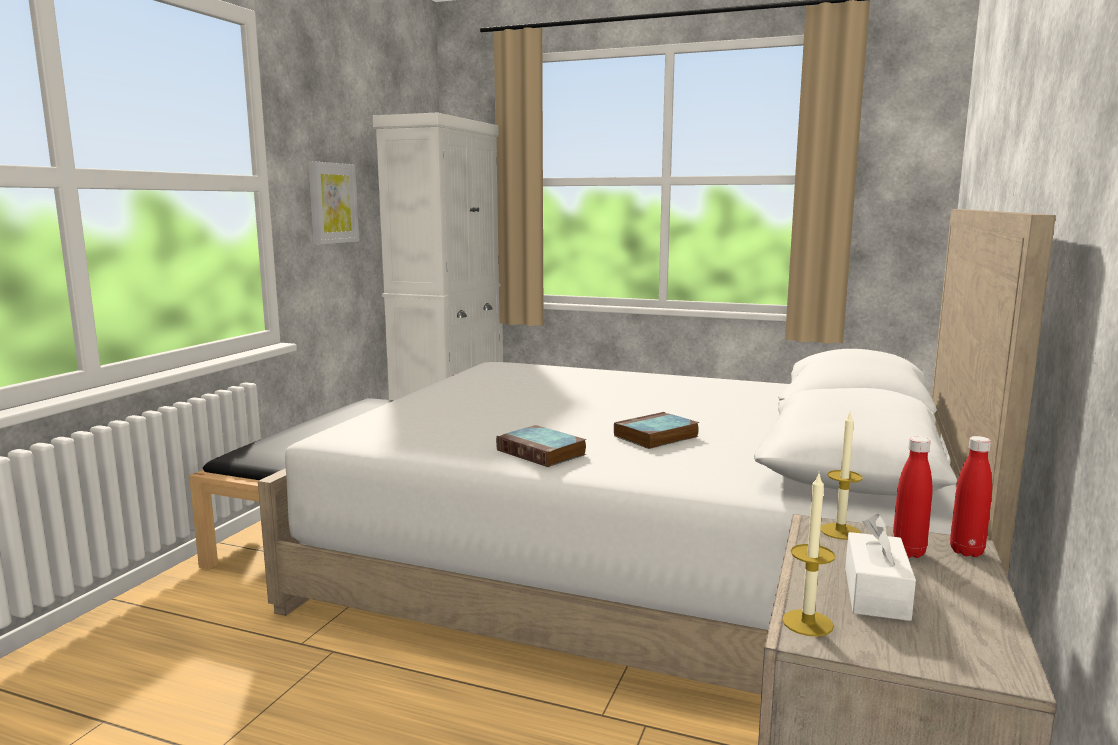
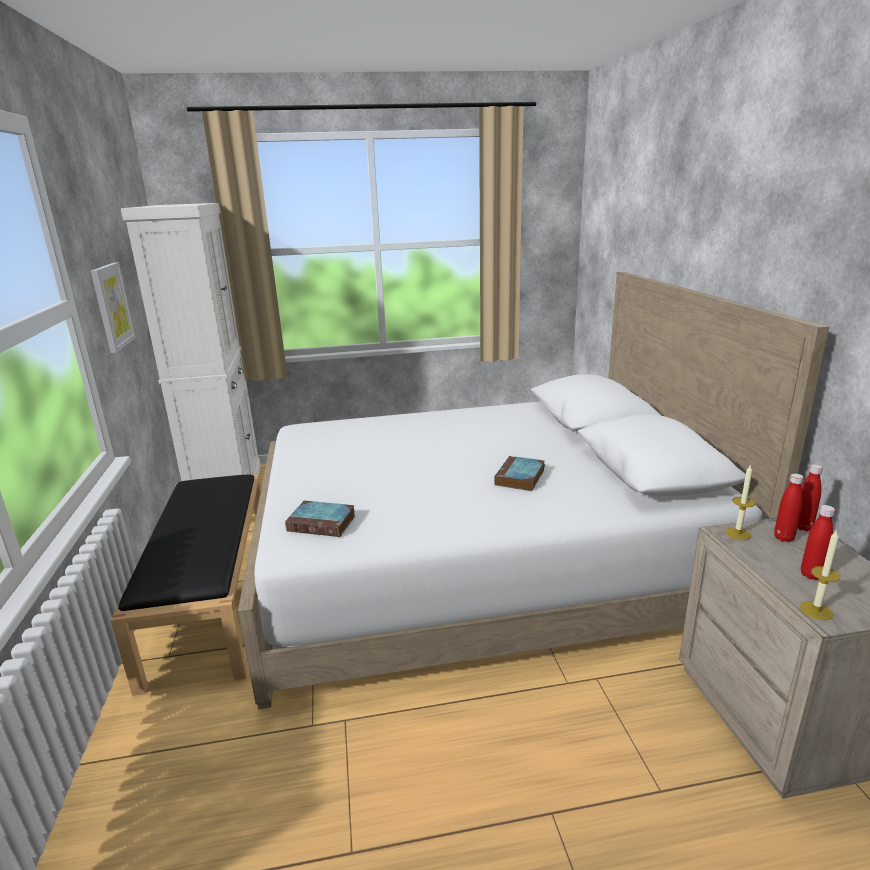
camera: 30 degrees left, 10 degrees up
(543, 452) = (473, 516): book -> book (323, 523)
(876, 593) = (811, 575): white tissue box -> red bottle

